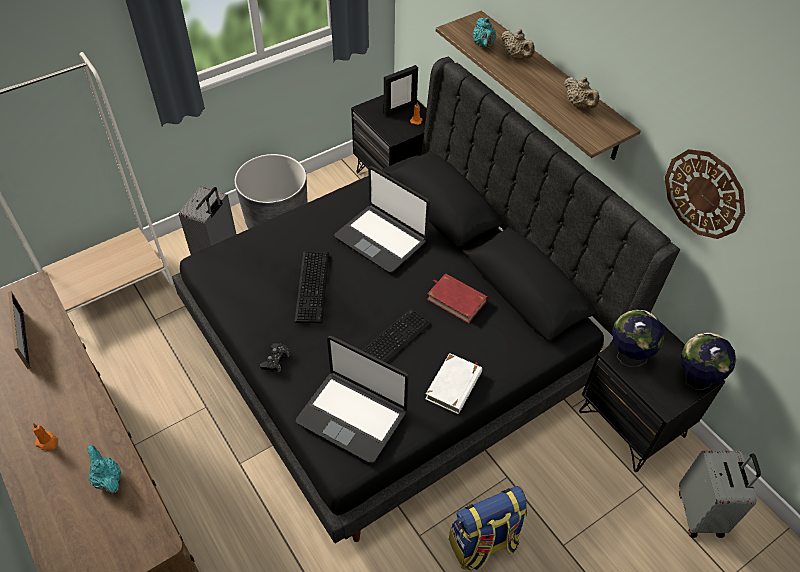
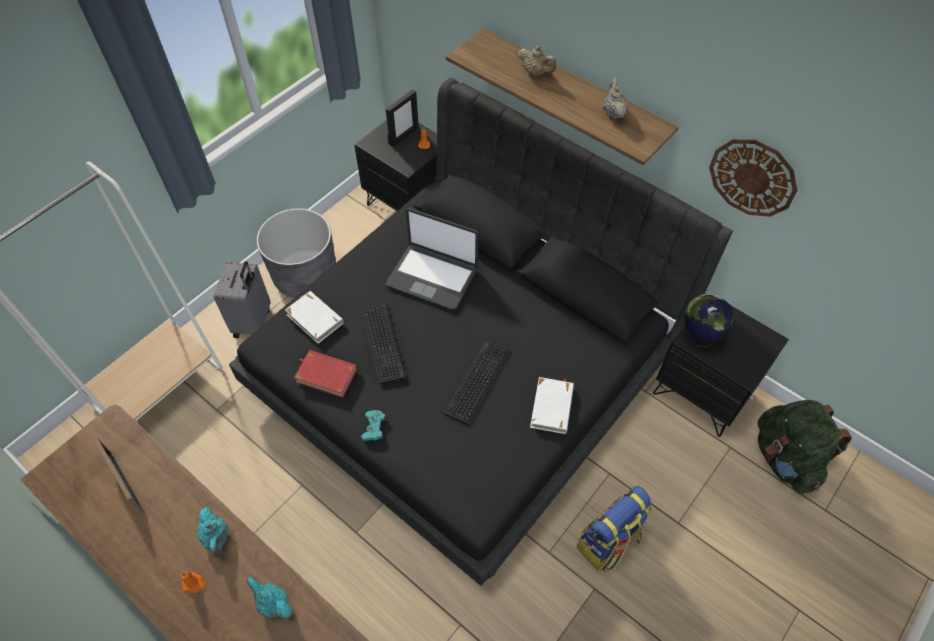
camera: 15 degrees left, 5 degrees up
(258, 250) = (315, 318): none -> white book
(275, 360) = (374, 428): black game controller -> turquoise game controller
(352, 416) = (468, 463): laptop -> none
(456, 300) = (525, 321): red book -> red book (326, 375)
(483, 45) = (500, 66): turquoise teapot -> turquoise teapot (217, 538)
(578, 105) = (613, 112): beige teapot -> beige teapot turned 135 degrees counterclockwise
(695, 379) = (763, 344): globe -> none
(701, 513) = (785, 458): grey suitcase -> green backpack

